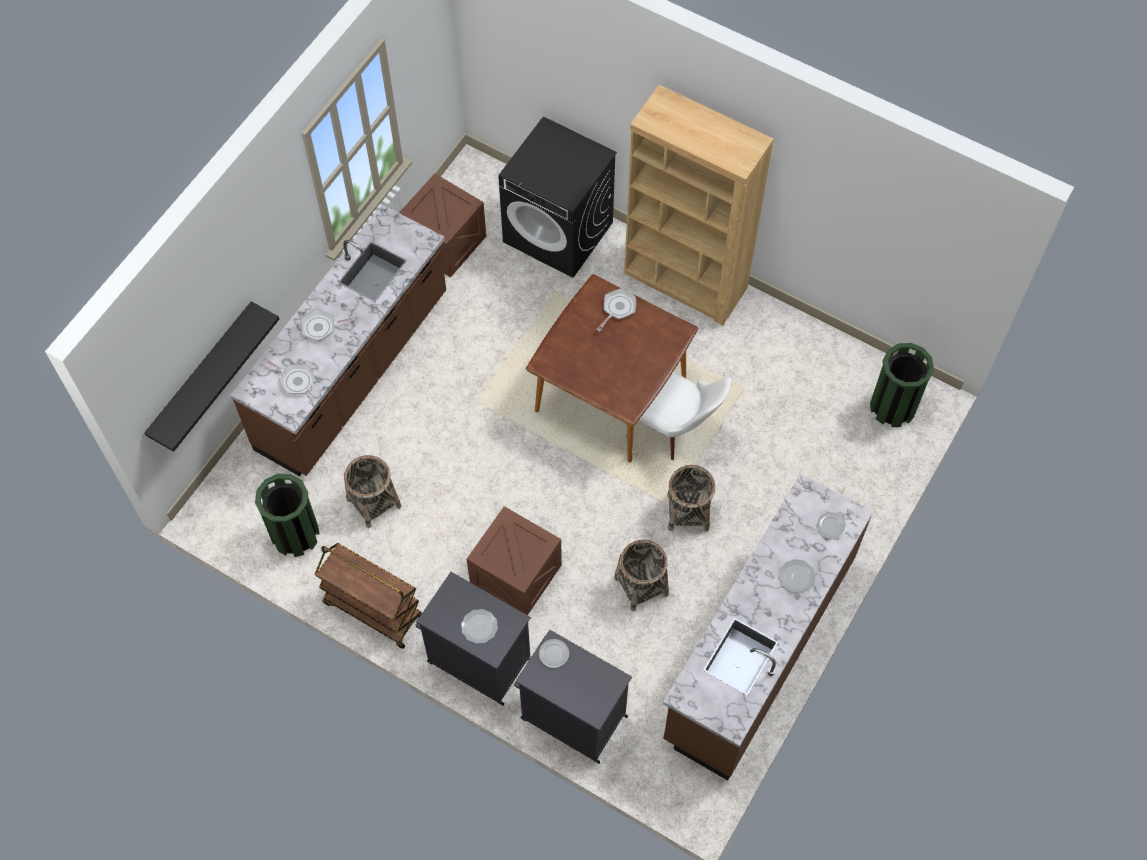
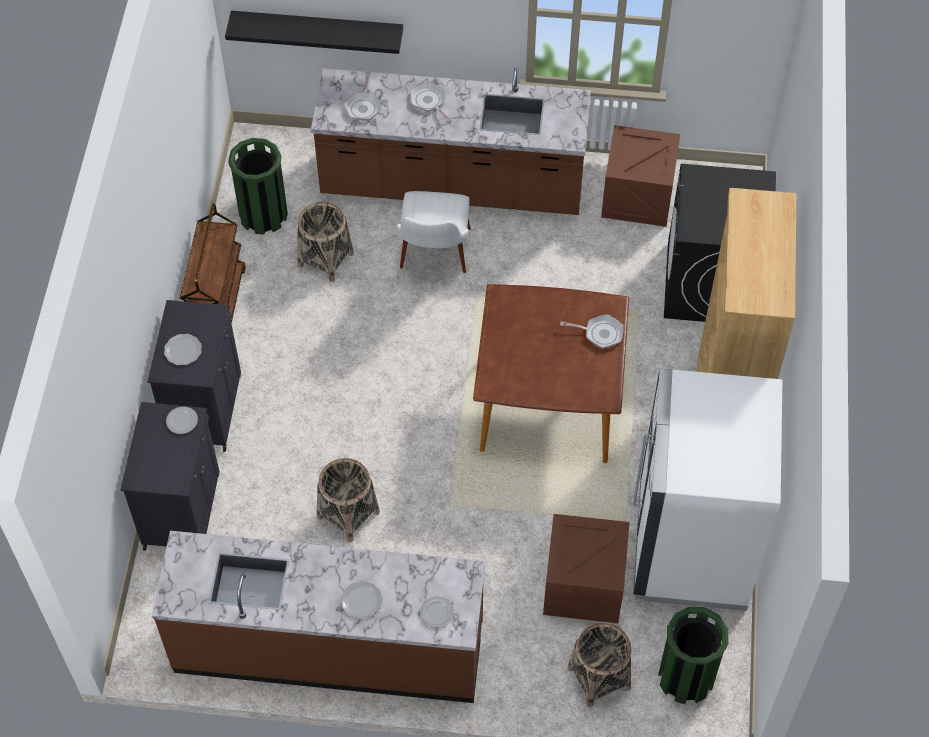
camera: 65 degrees right, 5 degrees down
(516, 574) = (308, 403): crate -> crate (583, 585)
(676, 431) = (539, 478): white chair -> white chair (434, 259)
(688, 512) = (451, 524): basket -> basket (599, 677)
(786, 353) = (691, 547): none -> white fridge

